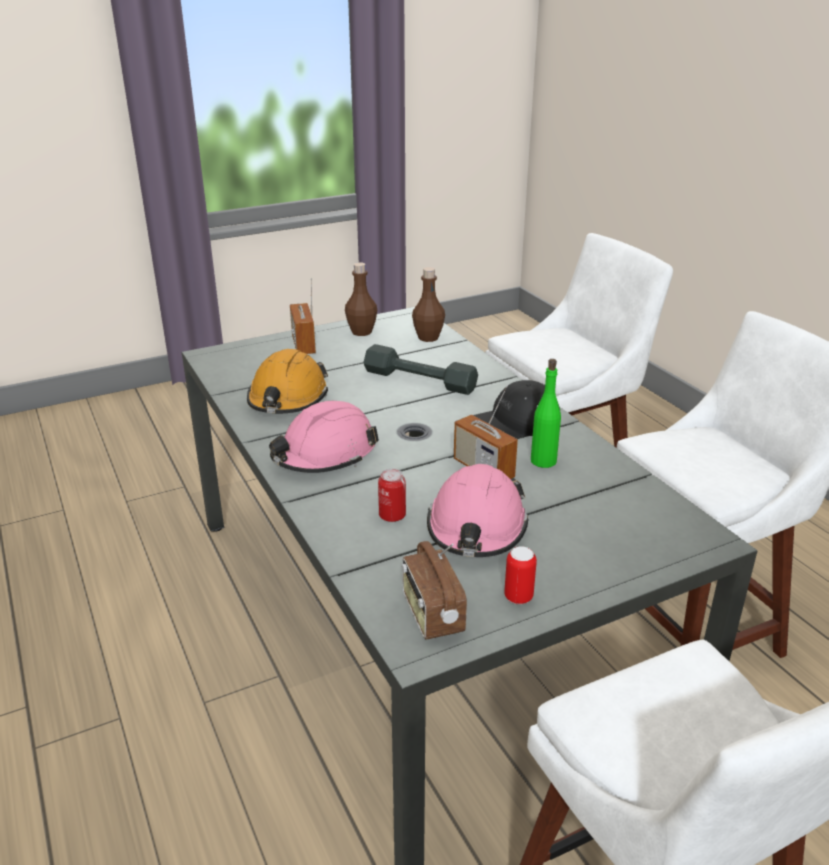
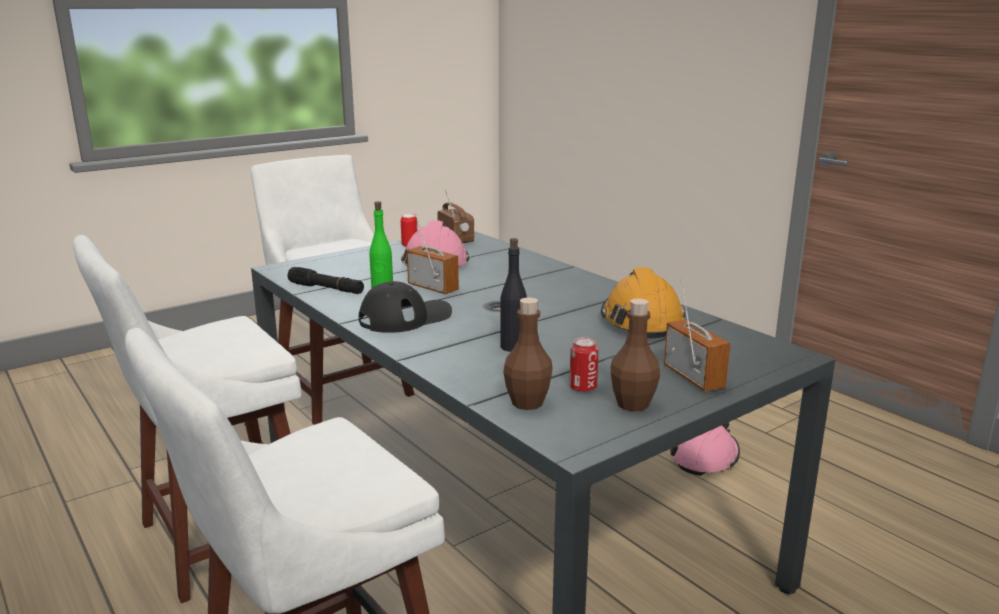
camera: 170 degrees right, 10 degrees down
(324, 454) = (566, 287): pink hard hat -> pink hard hat (705, 457)
(392, 516) = (494, 265): can -> can (583, 388)
(420, 380) = (513, 347): grey dumbbell -> black bottle
(616, 480) = (326, 289): none -> black flashlight

